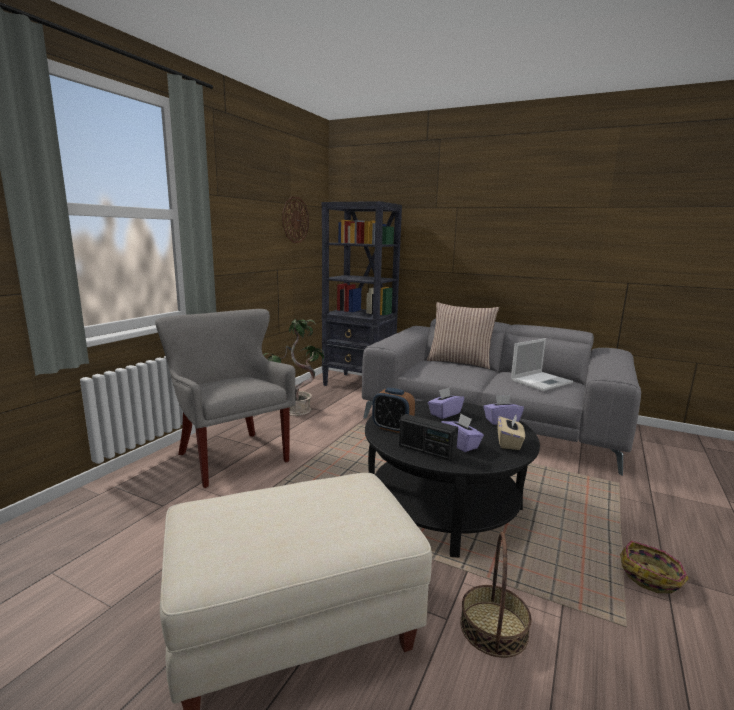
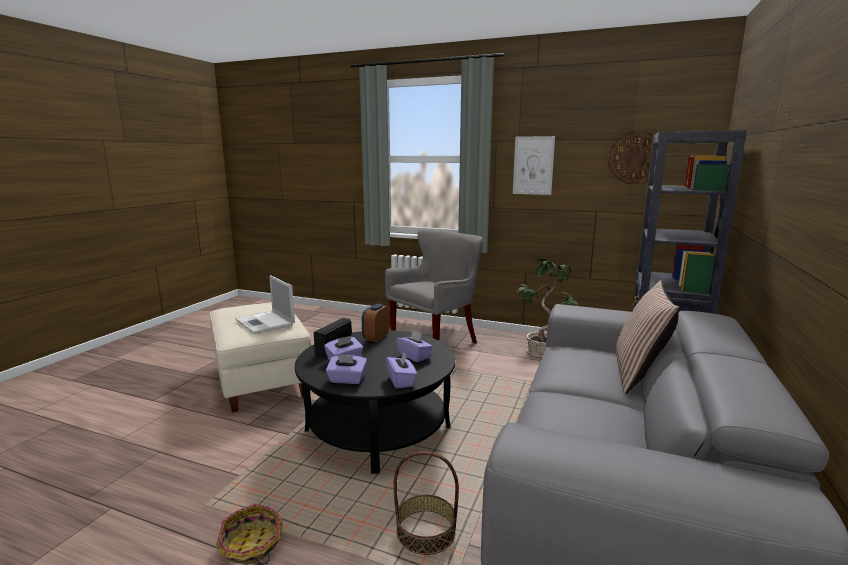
camera: 85 degrees right, 0 degrees up
(234, 225) = (533, 165): none -> picture
(493, 628) = (233, 441): basket -> basket (426, 532)
(509, 443) = (347, 380): beige tissue box -> purple tissue box
(542, 381) = (583, 428): laptop -> laptop (266, 323)

